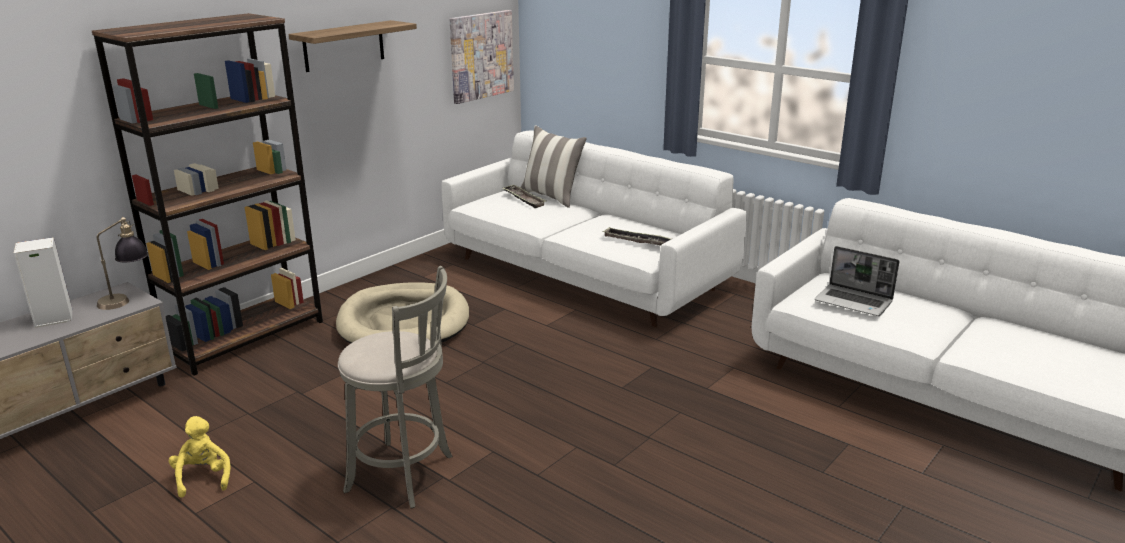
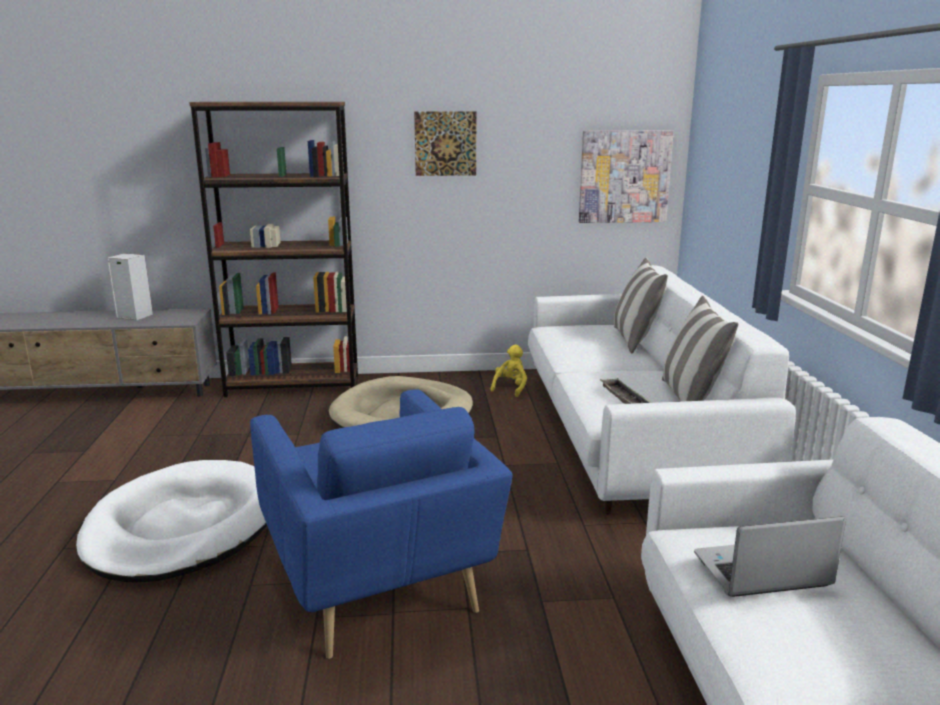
camera: 45 degrees right, 5 degrees down
(127, 300) = (183, 318): table lamp -> none
(203, 478) = (102, 462): yellow plush toy -> yellow plush toy (511, 388)
(344, 46) = (445, 143): shelf -> picture
(405, 475) = (182, 527): grey stool -> white dog bed
(523, 199) = (600, 334): tray -> none
(613, 431) = (376, 587): none -> blue armchair
(661, 227) = (691, 399): none -> pillow
(854, 302) = (760, 572): laptop -> laptop turned 90 degrees clockwise

